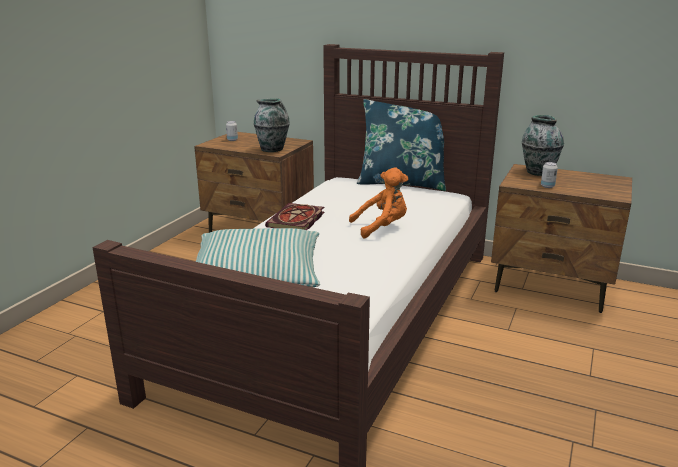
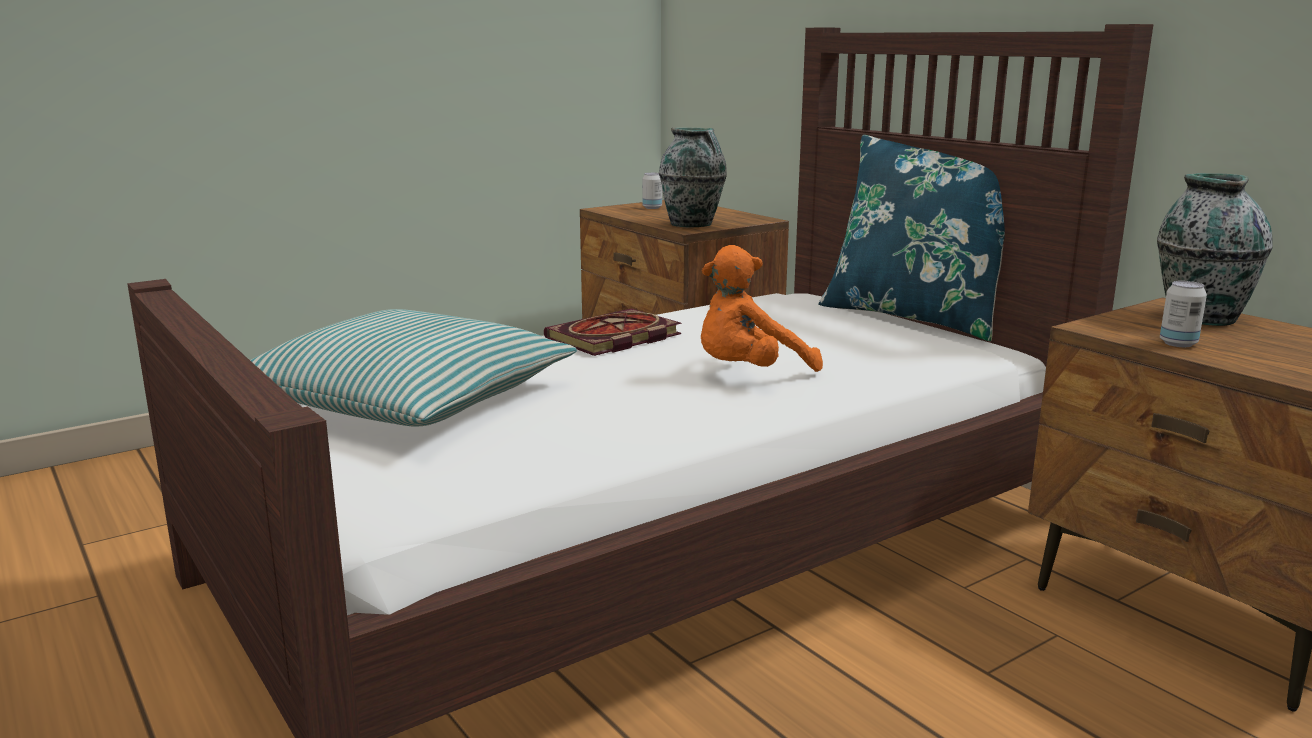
camera: 30 degrees right, 5 degrees down
(382, 227) = (749, 374): orange plush toy -> orange plush toy turned 135 degrees clockwise

